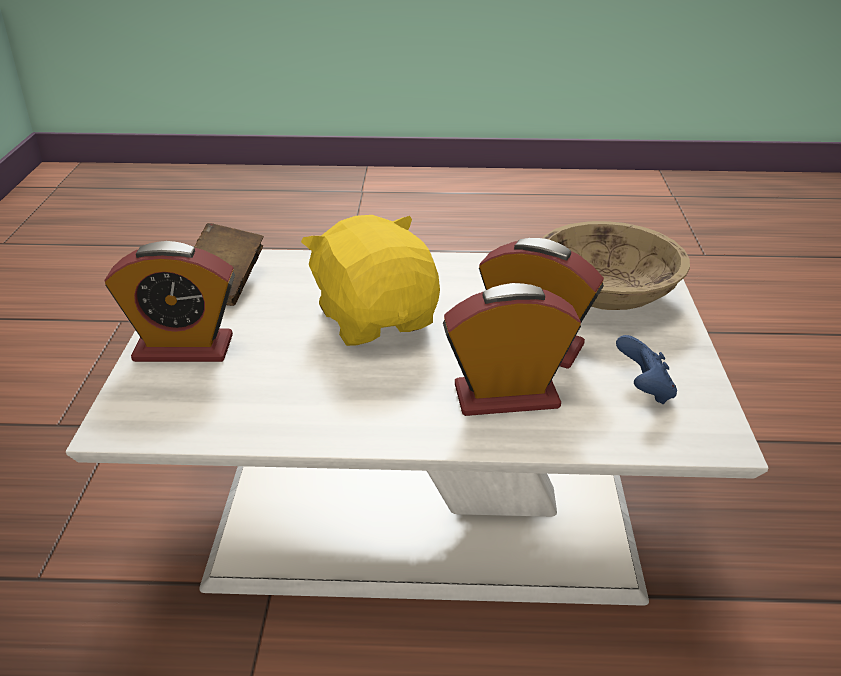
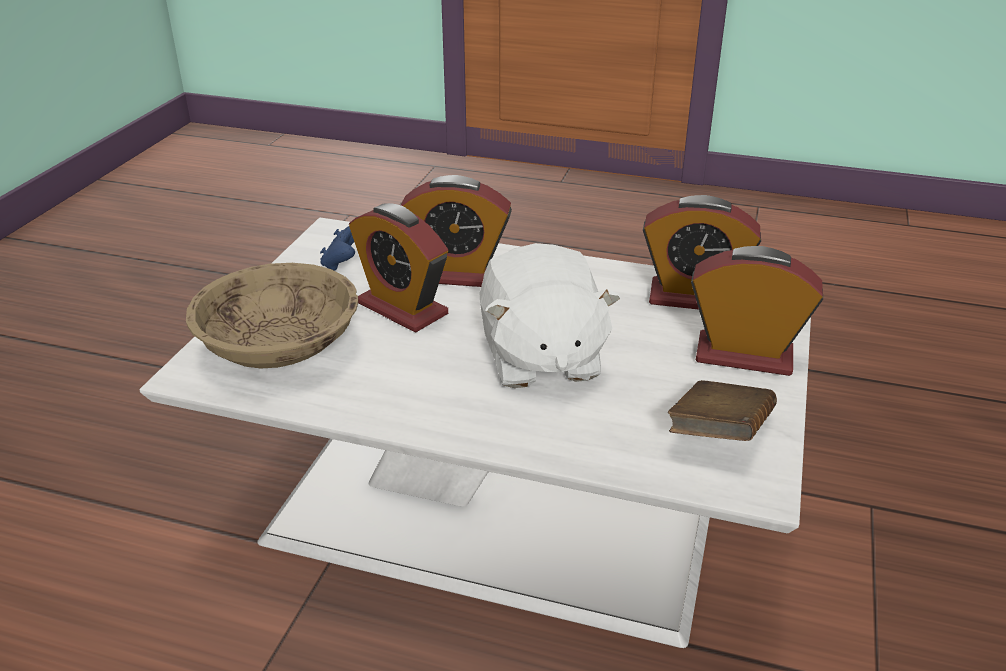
camera: 165 degrees left, 0 degrees up
(223, 409) = (692, 297): none -> alarm clock
(376, 319) = (540, 358): yellow plush toy -> white plush toy

